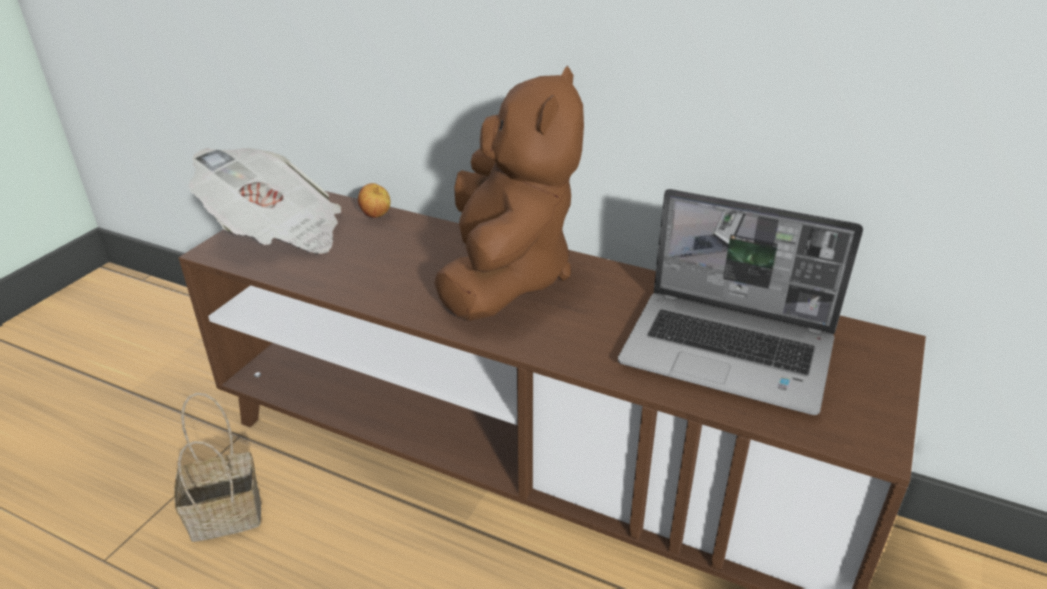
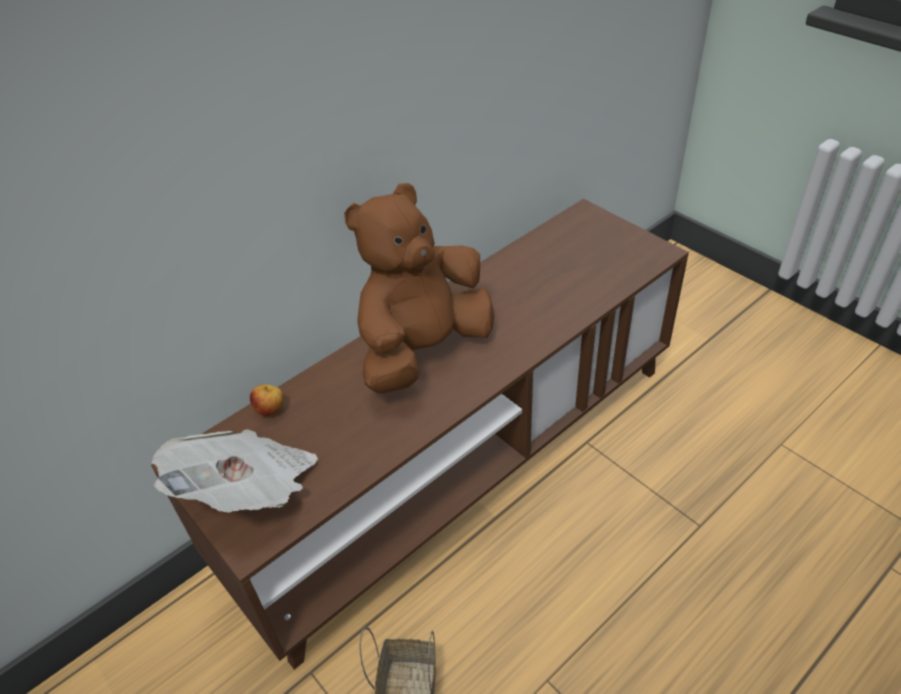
camera: 65 degrees left, 10 degrees up
(505, 276) = (423, 350): brown plush toy -> brown plush toy turned 75 degrees counterclockwise
(730, 352) = (565, 273): laptop -> none

